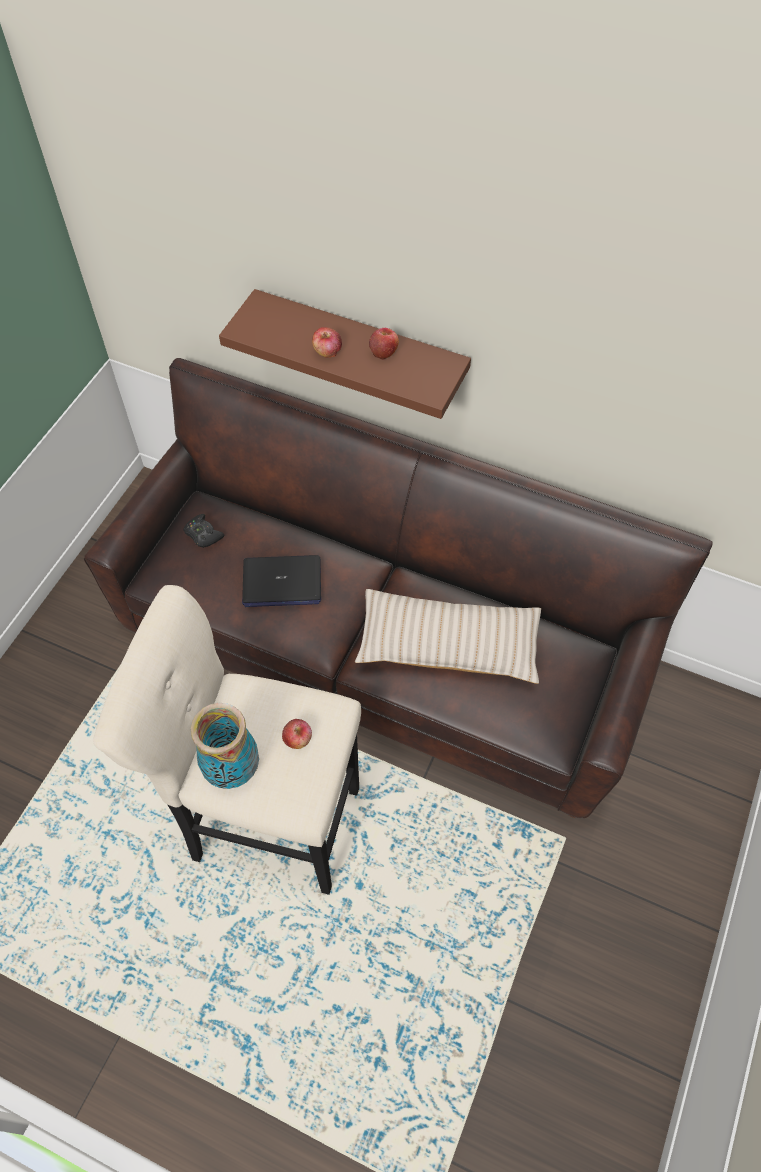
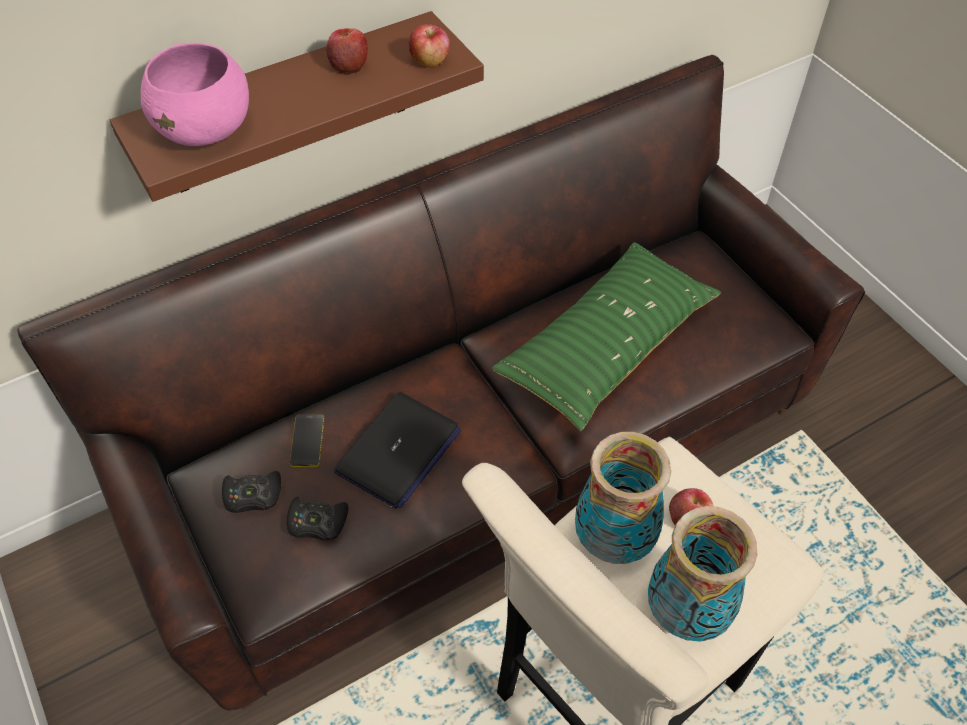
camera: 55 degrees left, 5 degrees down
(208, 574) = (317, 523): none -> black game controller
(256, 535) = (307, 440): none -> phone
(256, 707) = (613, 539): none -> vase
(278, 329) = (206, 129): none -> pink bowl
(327, 351) = (295, 106): apple -> apple (430, 60)
(448, 645) = (606, 346): beige pillow -> green pillow

